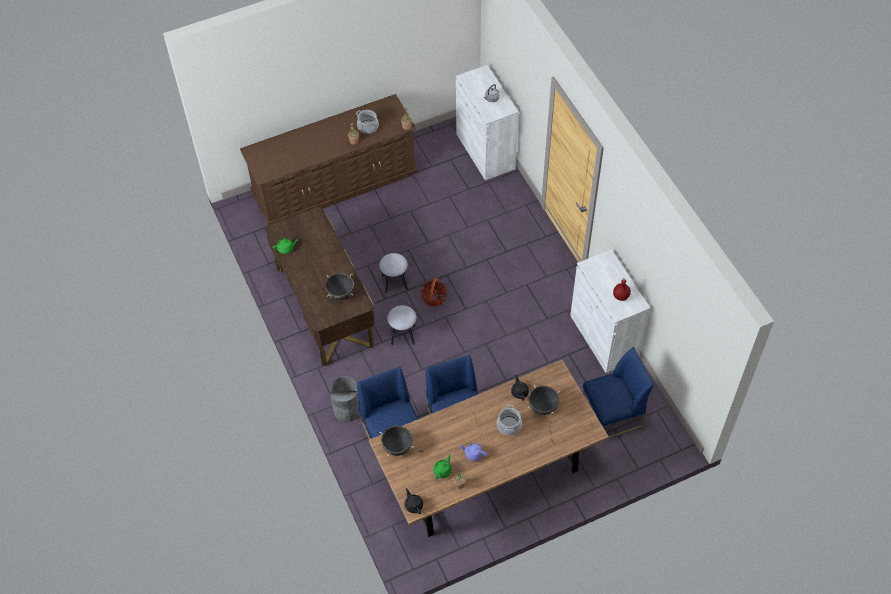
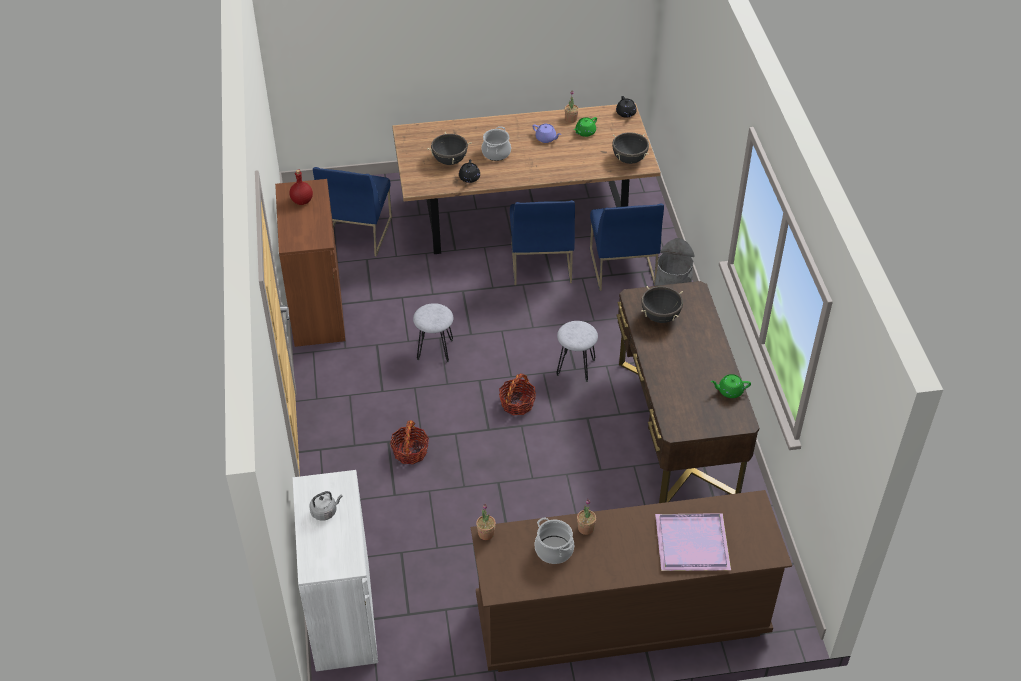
camera: 165 degrees left, 10 degrees down
(295, 146) = (691, 544): none -> purple tray
(395, 283) = (566, 435): grey stool -> grey stool (434, 349)
(489, 248) = (410, 452): none -> basket
(604, 337) = (317, 308): white cabinet -> brown cabinet
(612, 415) = (357, 232): blue chair -> blue chair turned 75 degrees counterclockwise

